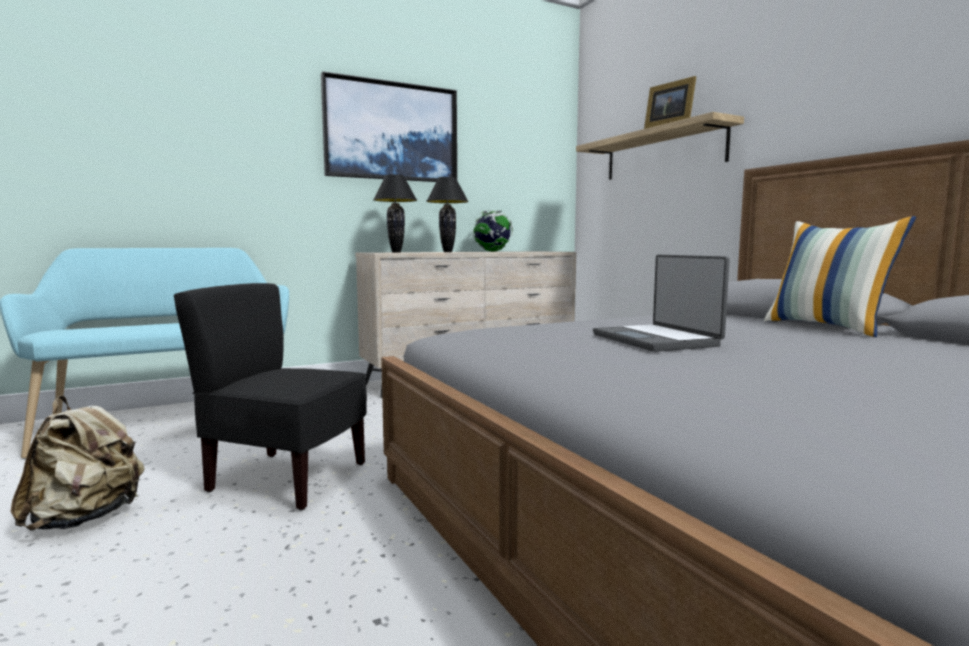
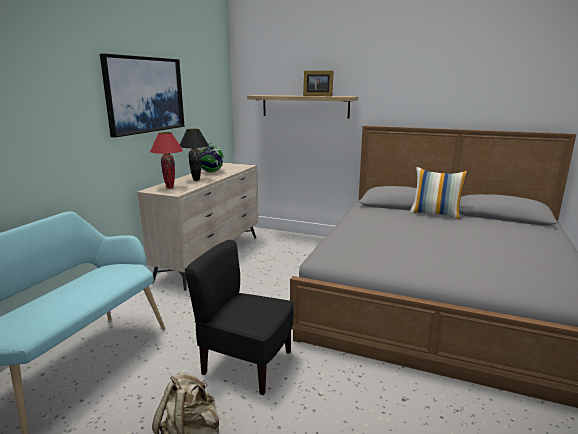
camera: 40 degrees left, 10 degrees up
(286, 478) = (246, 364): black chair -> black chair turned 45 degrees clockwise
(396, 252) = (169, 187): black table lamp -> red table lamp
(656, 340) = (416, 241): laptop -> none

